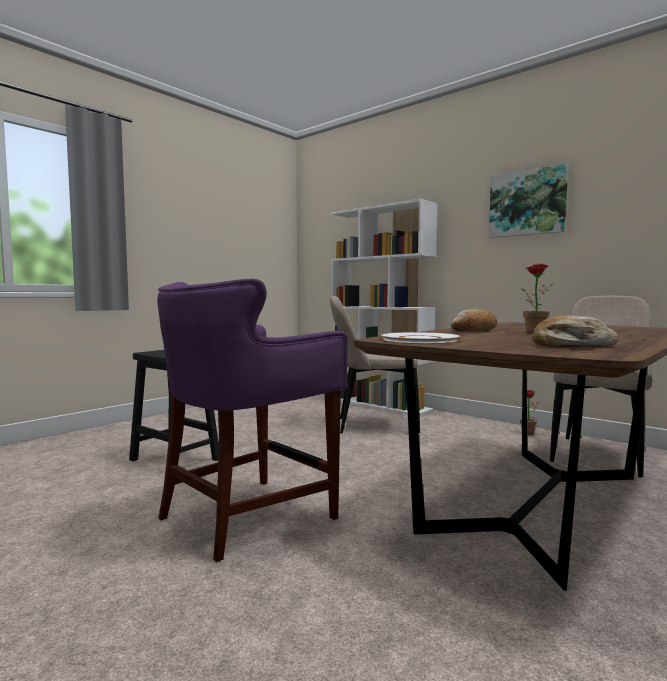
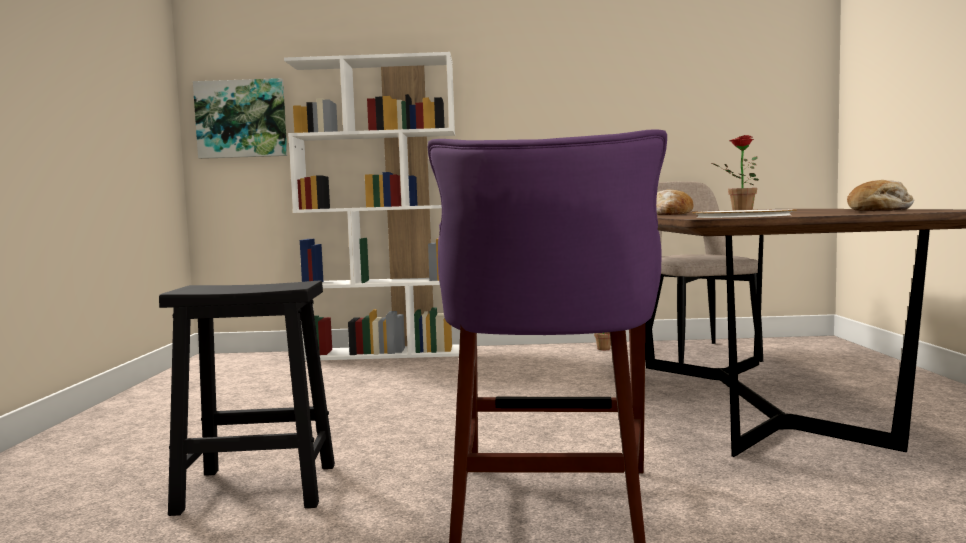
camera: 40 degrees left, 0 degrees up
(372, 425) = (435, 376): beige chair -> none
(527, 203) = (572, 72): picture -> picture (241, 119)

